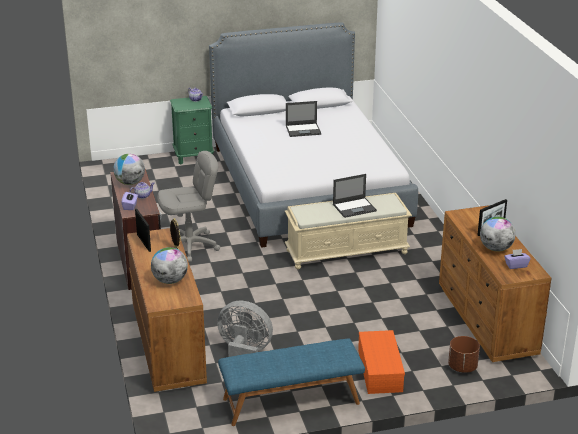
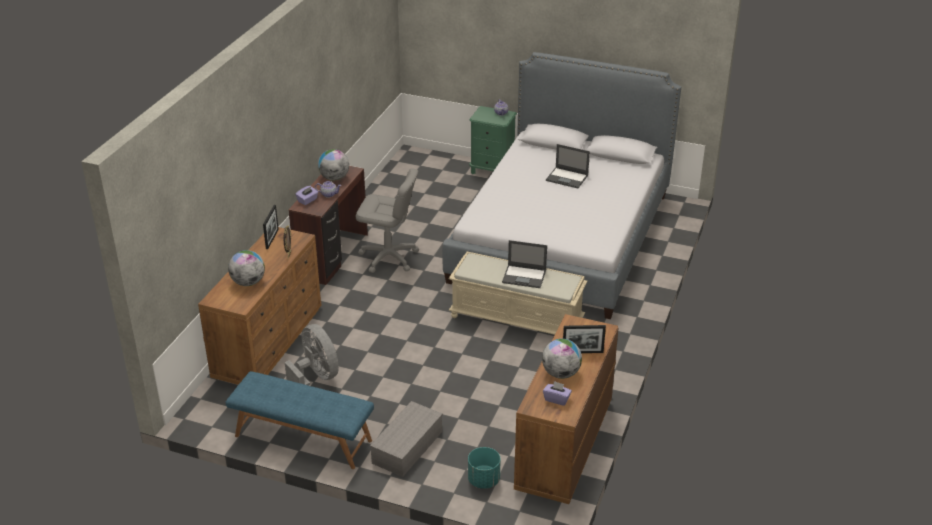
camera: 35 degrees right, 5 degrees up
(379, 370) = (407, 446): orange storage box -> grey storage box
(462, 367) = (483, 480): brown planter -> turquoise planter

